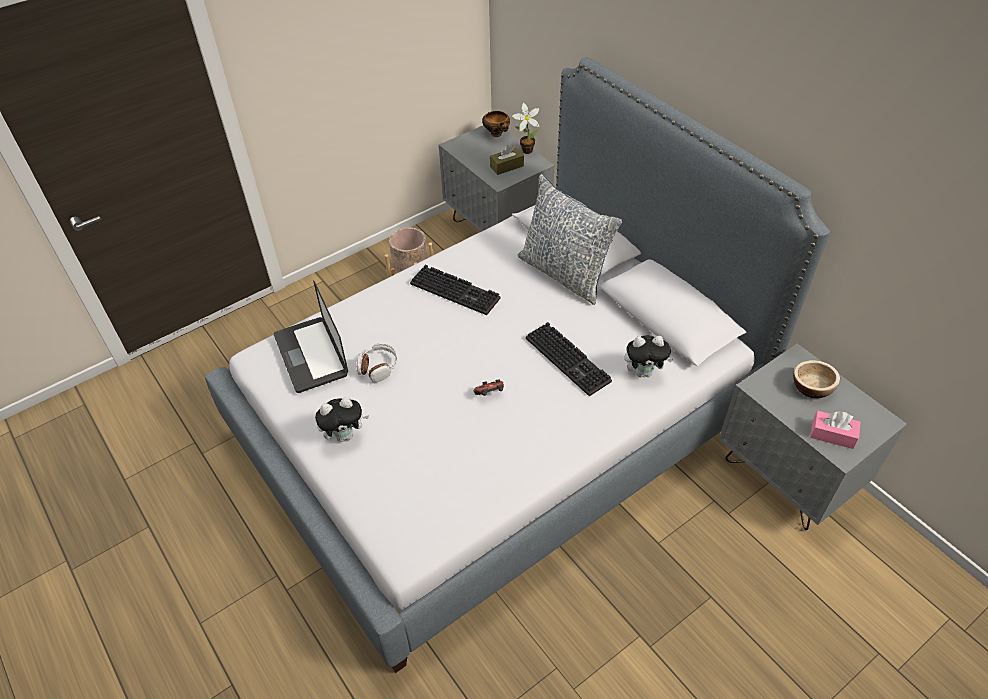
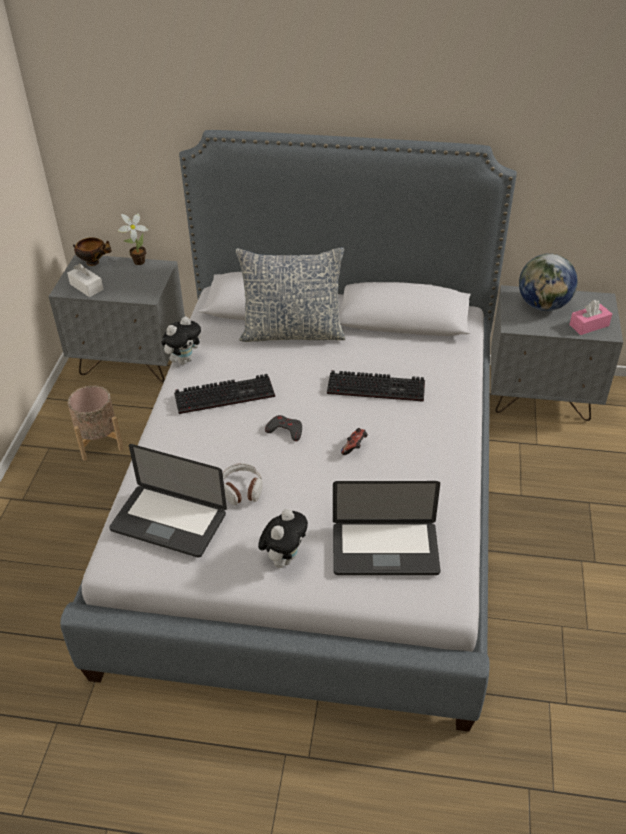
camera: 45 degrees left, 5 degrees down
(410, 484) = (385, 550): none -> laptop
(460, 345) = (285, 430): none -> grey game controller
(469, 151) = (86, 287): none -> white tissue box
(507, 166) = (137, 282): brown tissue box -> none
(644, 372) = (437, 362): plush toy -> plush toy (184, 360)
(812, 387) = (543, 305): bowl -> globe

